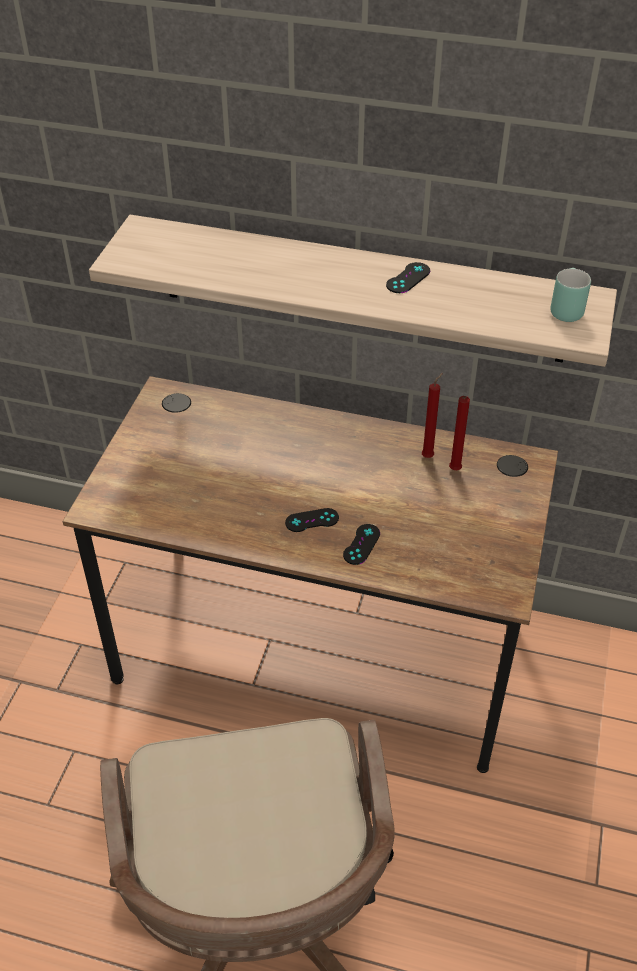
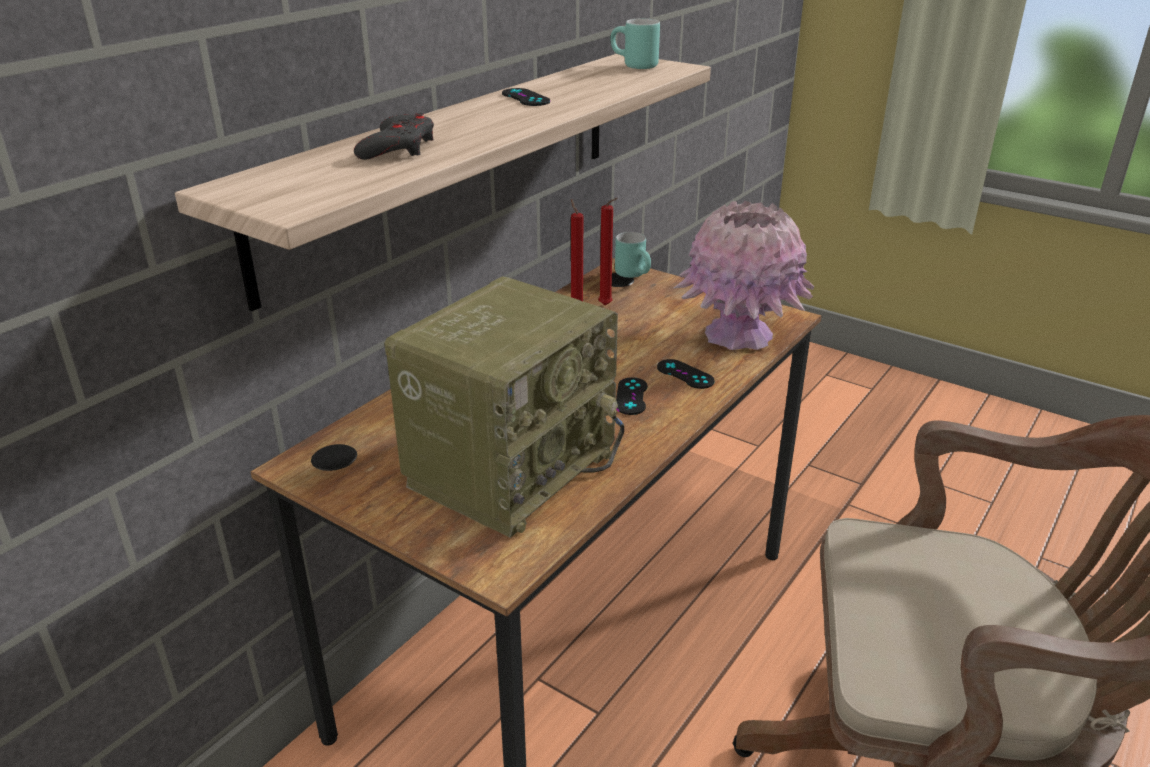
camera: 70 degrees left, 15 degrees down
(196, 482) = (511, 466): none -> radio
(246, 260) = (398, 147): none -> grey game controller
(450, 566) = (739, 335): none -> pink vase
(527, 474) = (635, 275): none -> turquoise mug

